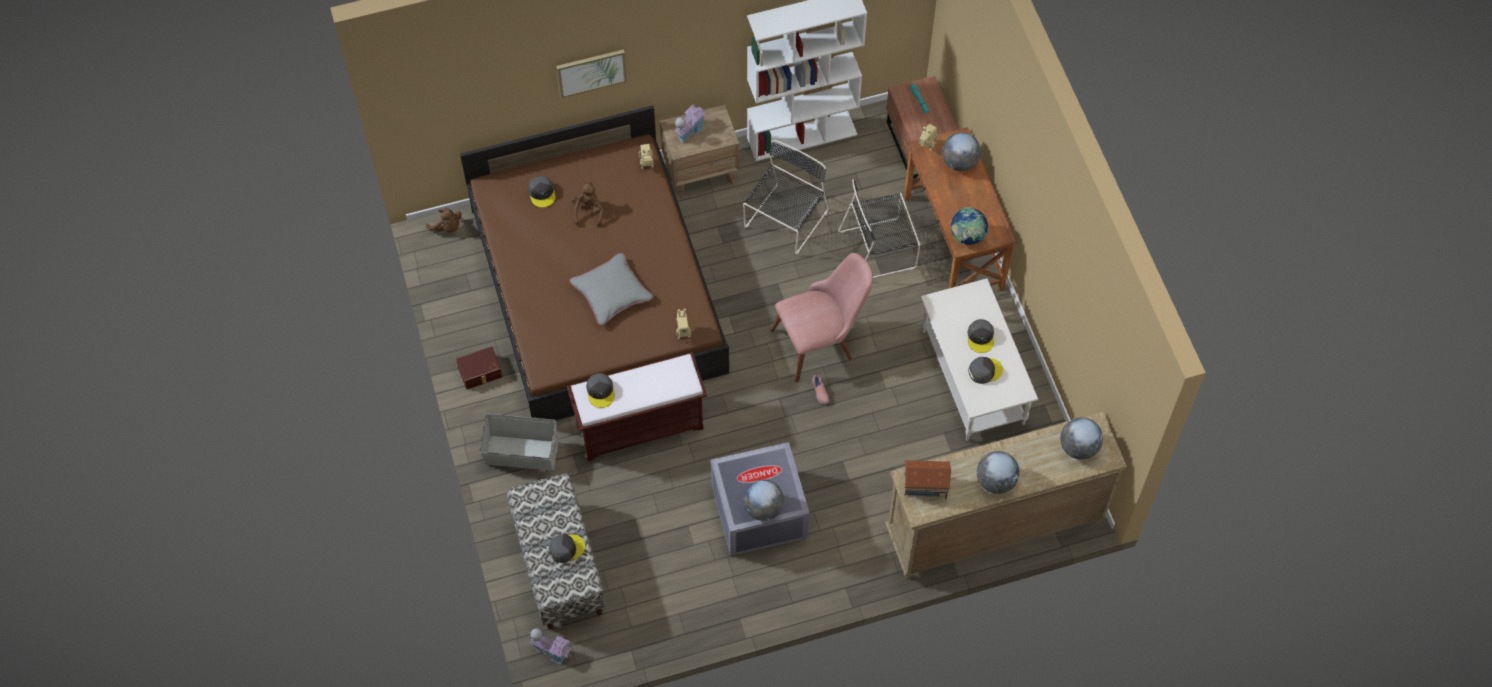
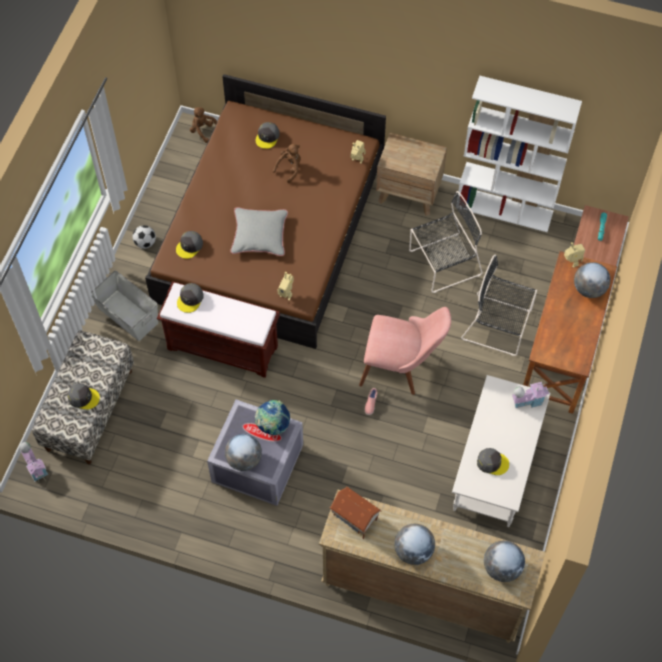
camera: 35 degrees right, 0 degrees up
(447, 227) = (203, 131): brown plush toy -> brown plush toy turned 150 degrees clockwise
(480, 373) = (145, 243): brown storage box -> football
(591, 72) = (340, 59): picture -> none
(689, 130) = (406, 151): toy house -> toy house (528, 401)
(967, 237) = (550, 349): globe -> globe (273, 425)
(980, 337) = (509, 435): grey cap -> grey cap (189, 246)

